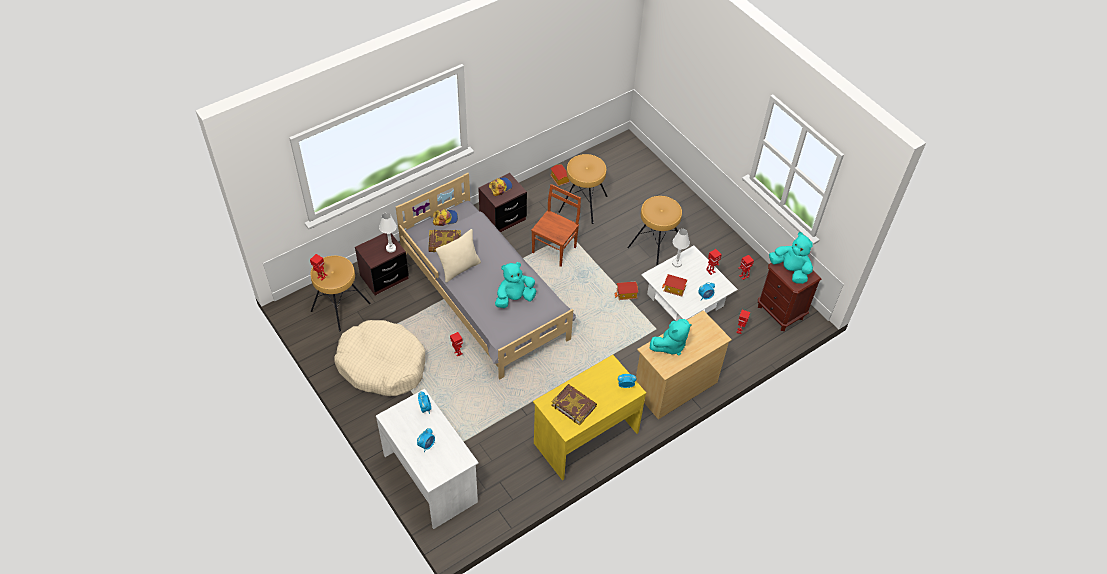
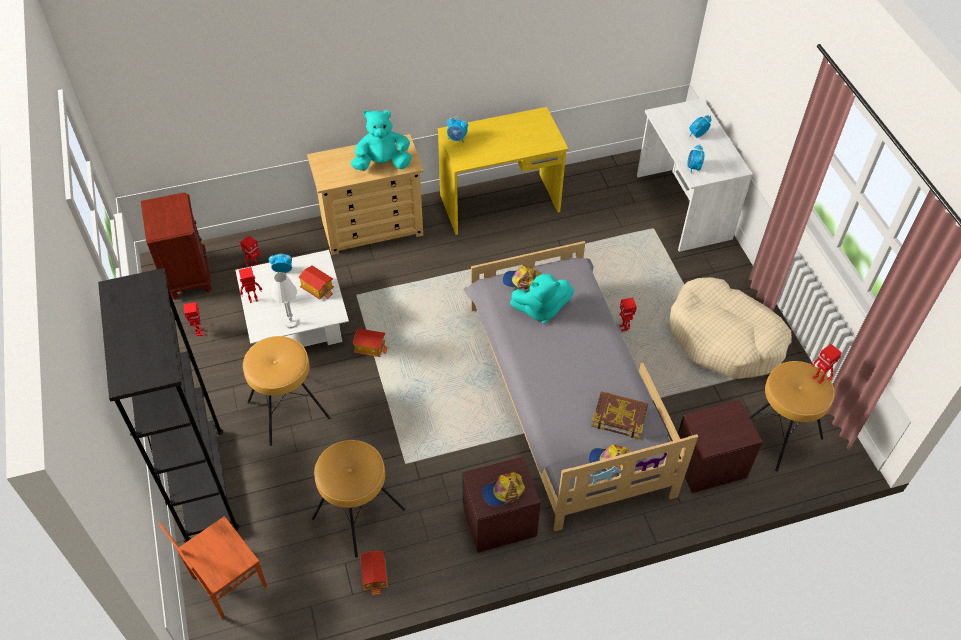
camera: 160 degrees left, 0 degrees up
(391, 248) = (705, 424): white table lamp -> none
(459, 268) = (606, 371): beige pillow -> none
(535, 315) = (521, 281): none -> cap
(555, 250) = (438, 442): brown chair -> brown chair (227, 581)
(574, 405) = (523, 133): book -> none
(676, 198) = (204, 483): none -> black bookcase
(790, 270) = (171, 217): turquoise plush toy -> none

